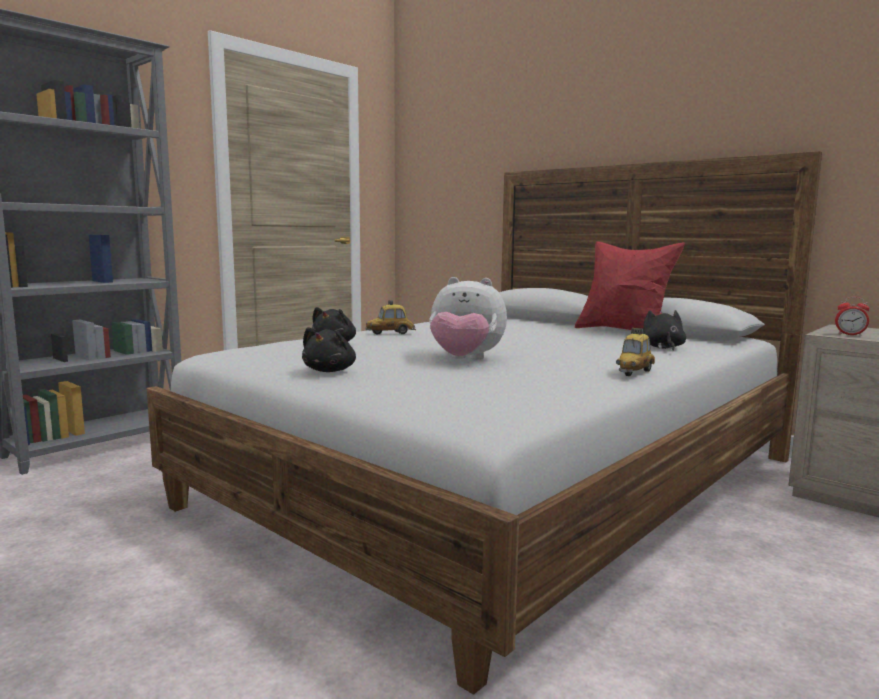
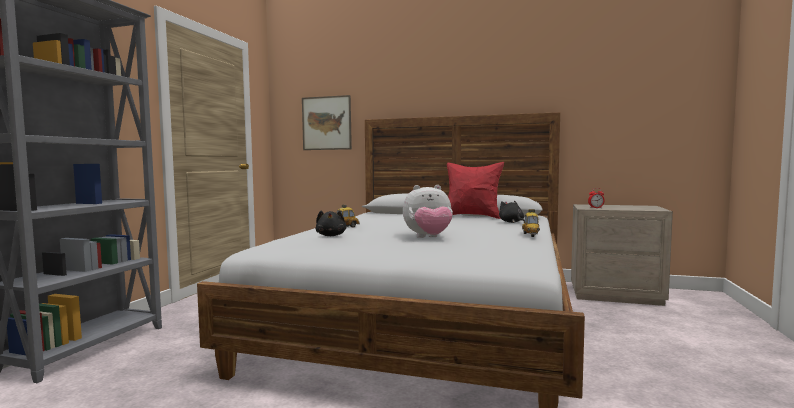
camera: 25 degrees left, 5 degrees down
(330, 371) = (370, 251): black plush toy -> none
(460, 178) = (326, 123): none -> picture

